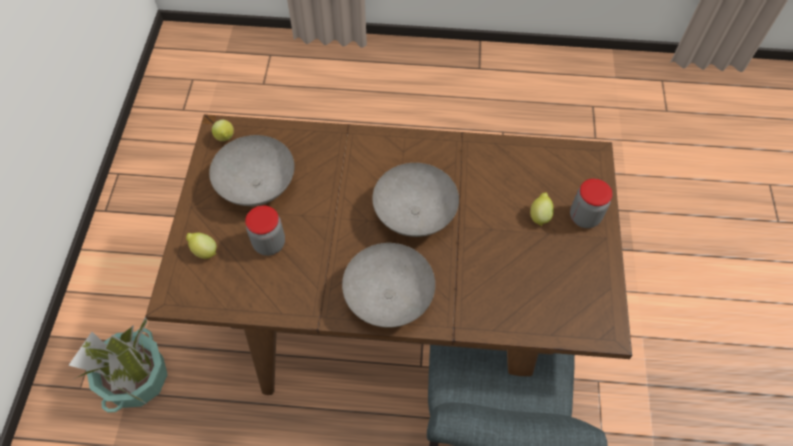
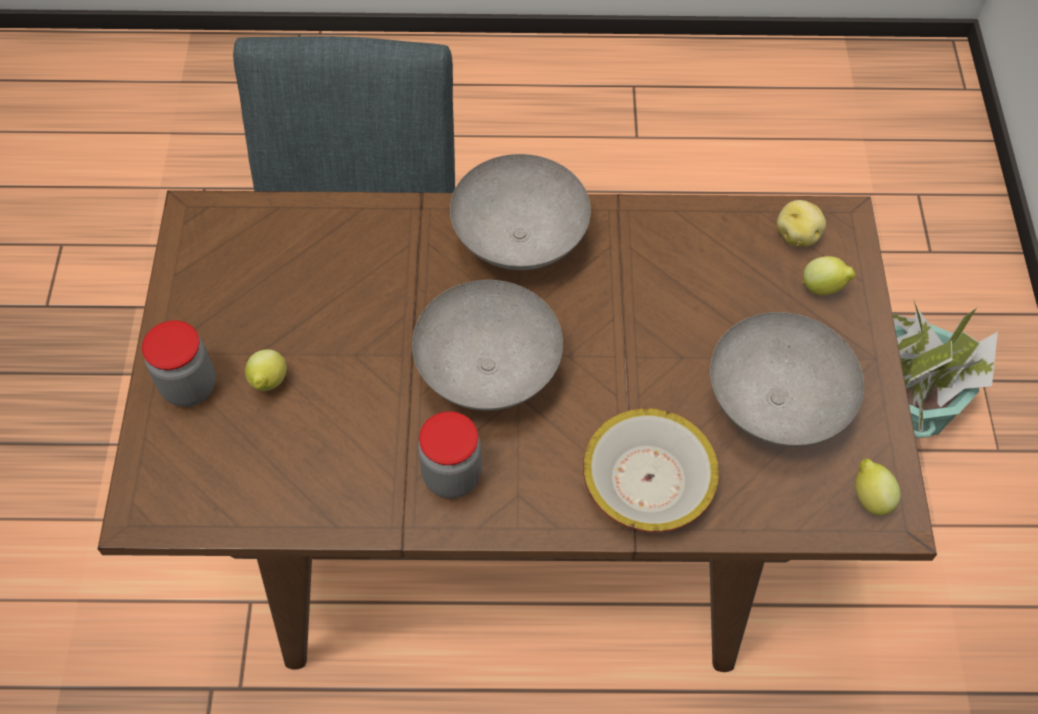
camera: 175 degrees right, 0 degrees up
(206, 289) = (797, 235): none -> potato
(269, 243) = (723, 306): jar -> jar (452, 475)
(335, 154) = (648, 479): none -> bowl

